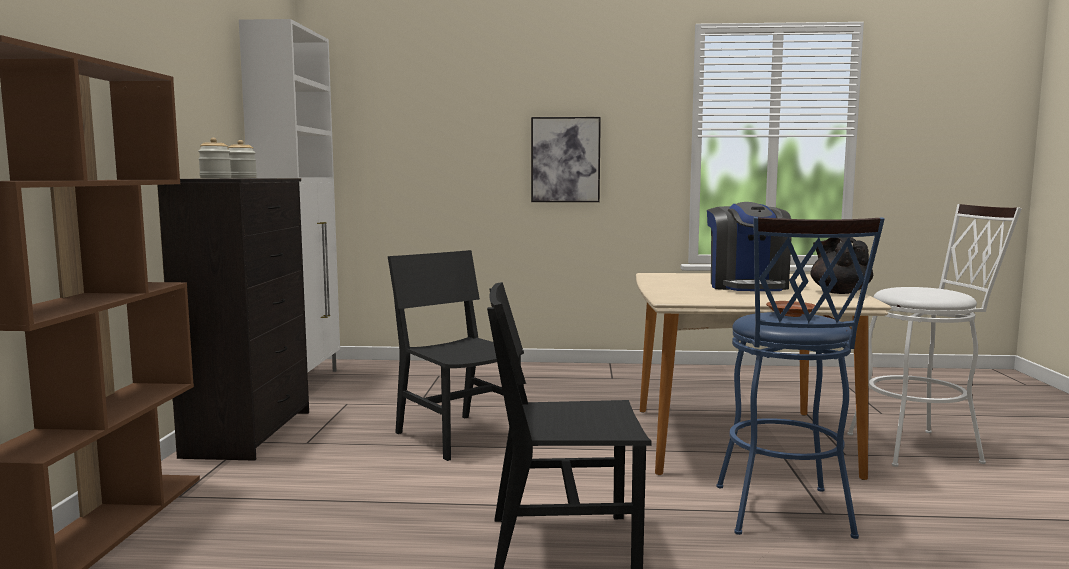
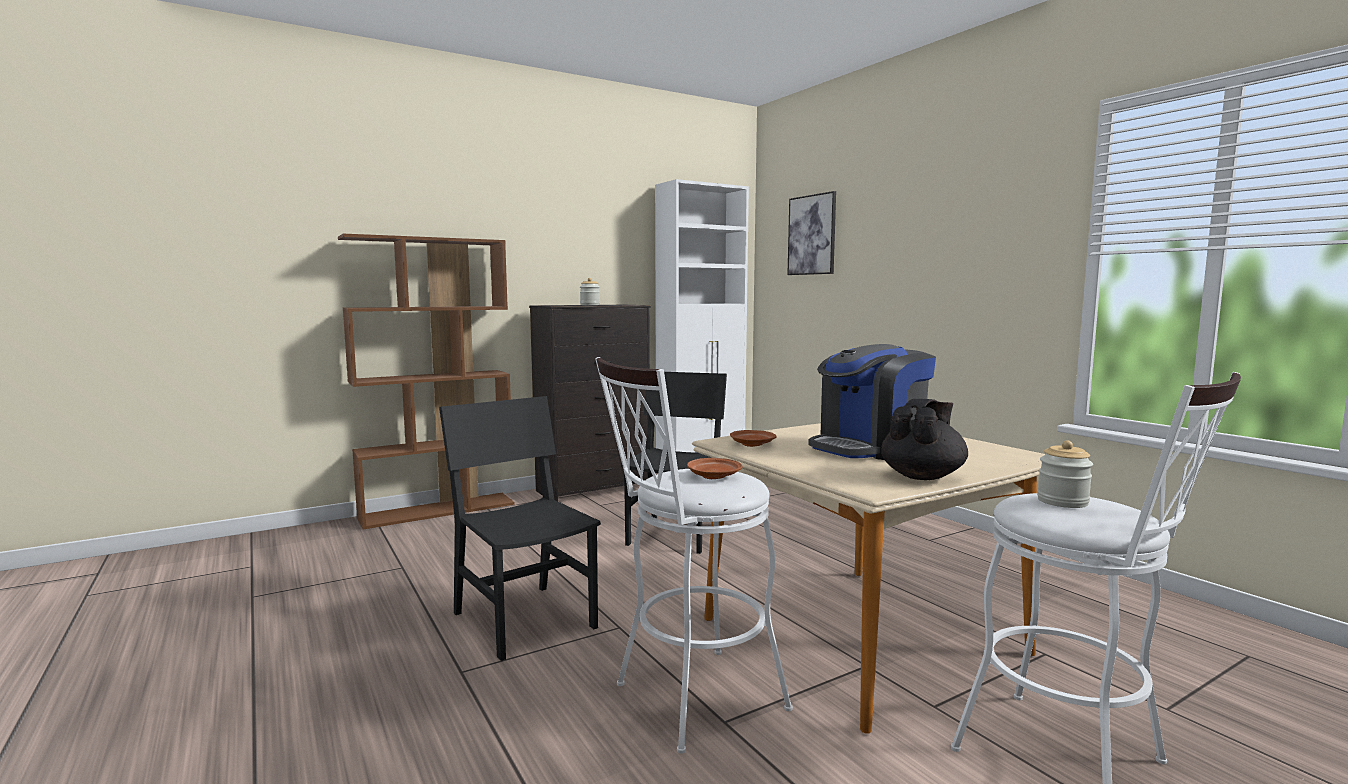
camera: 55 degrees right, 0 degrees up
(215, 178) = (557, 305): jar -> jar (1062, 501)
(565, 160) = (940, 287): picture -> picture (812, 235)
(695, 297) = (752, 444): none -> brown plate
(784, 516) = (688, 700): blue stool -> white stool

